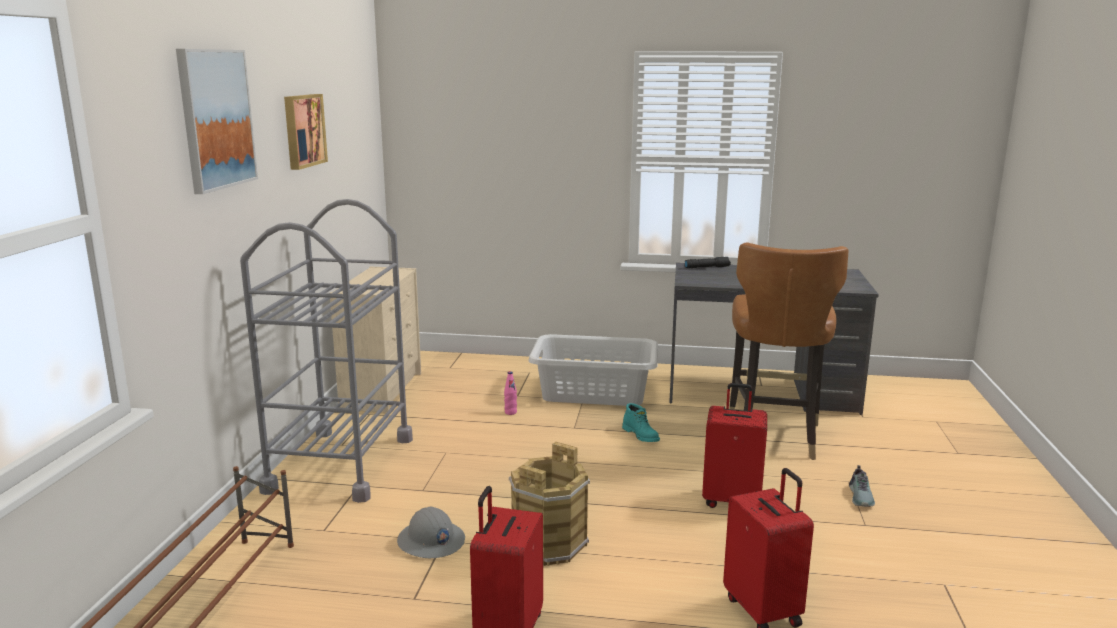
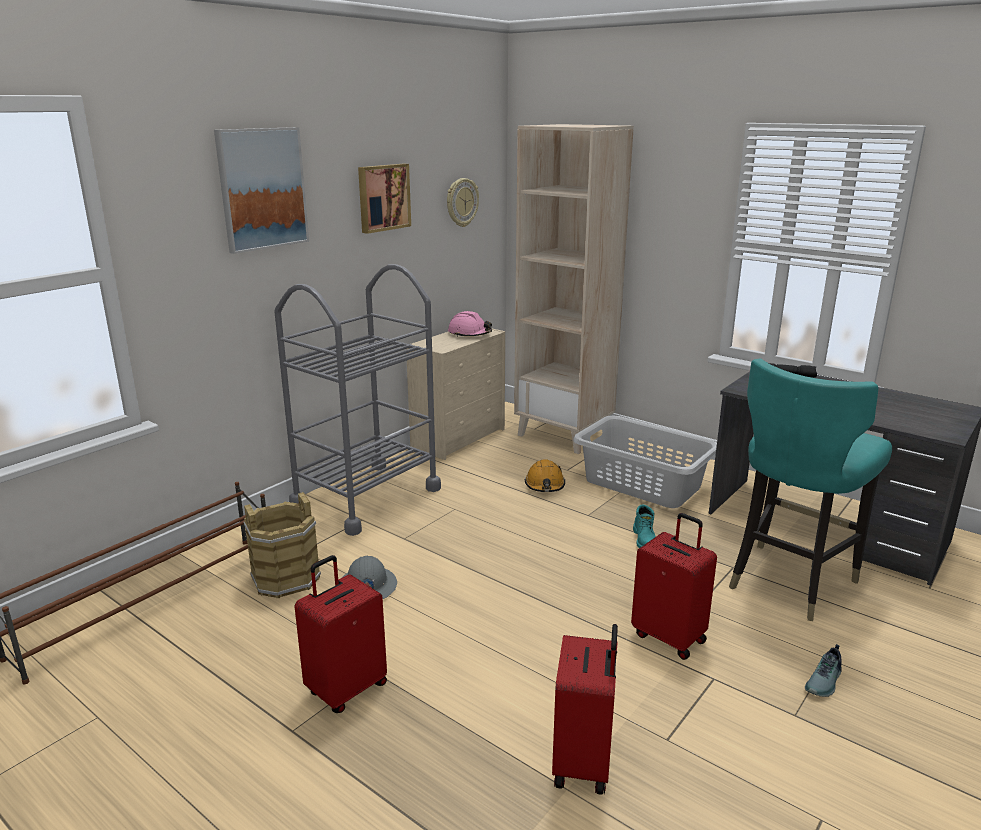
camera: 30 degrees right, 5 degrees up
(355, 137) = (461, 202): none -> wall clock
(384, 275) = (469, 334): none -> pink hard hat
(484, 367) = (565, 435): none -> beige bookcase
(510, 412) = (545, 485): pink bottle -> orange hard hat
(548, 543) = (455, 621): brown bucket -> brown bucket (285, 578)
(773, 436) = (789, 581): brown chair -> turquoise chair

